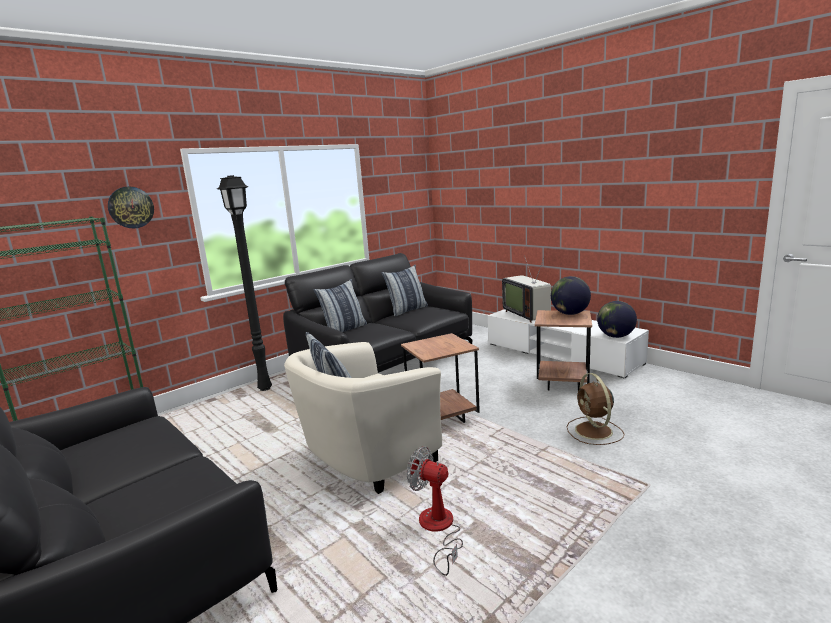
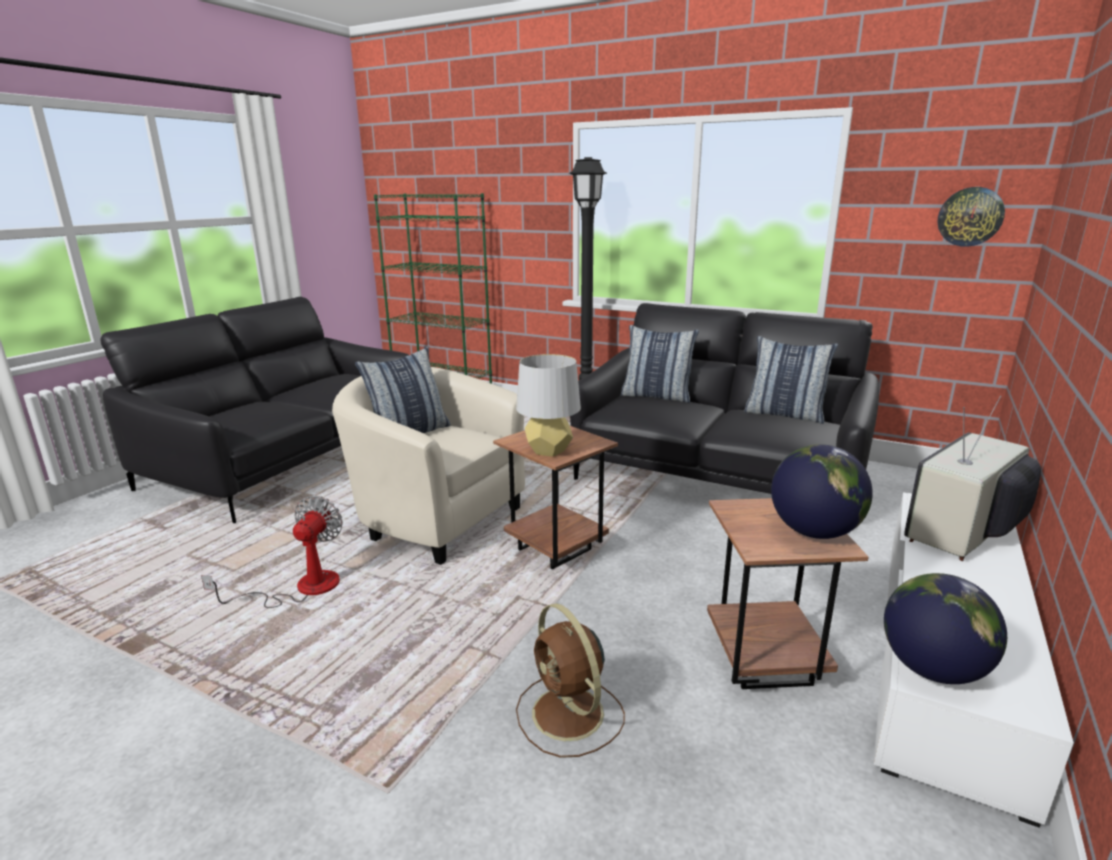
camera: 70 degrees right, 5 degrees up
(131, 207) = (518, 188): wall clock -> wall clock (970, 216)
(454, 347) = (549, 451): none -> grey table lamp
(594, 431) = (569, 715): brown fan -> brown fan turned 90 degrees counterclockwise

